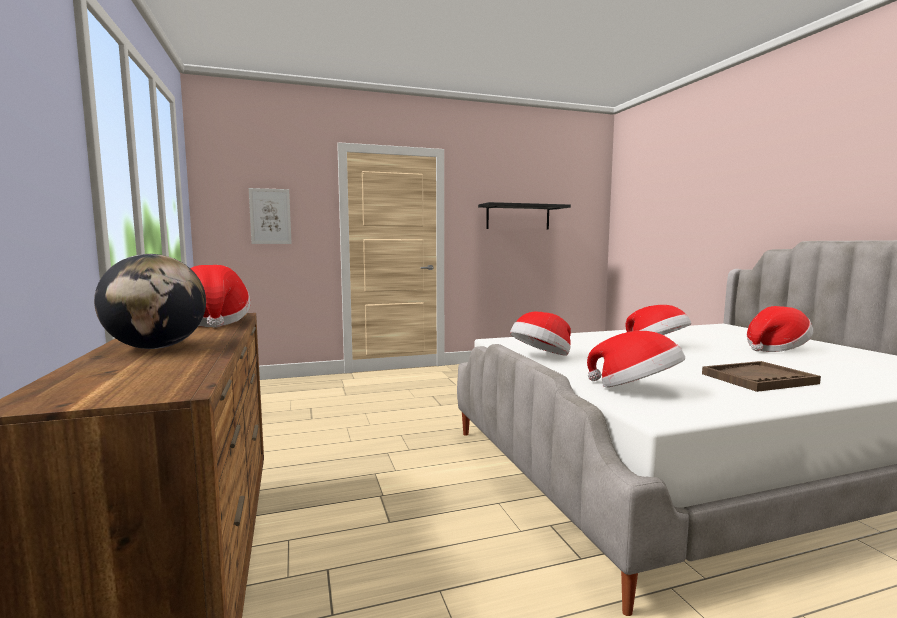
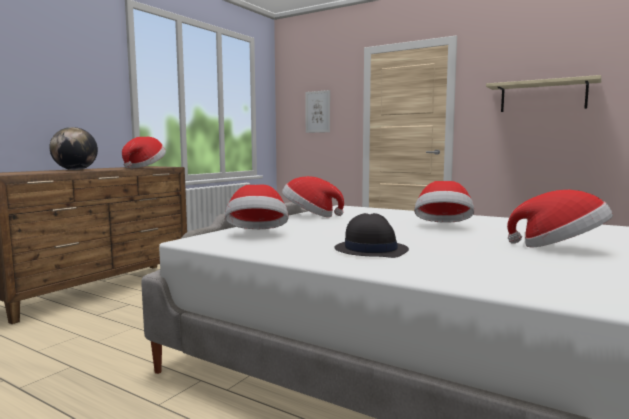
camera: 50 degrees right, 0 degrees up
(518, 217) = (543, 96): black shelf -> beige shelf
(758, 379) = (370, 250): brown tray -> black hat

